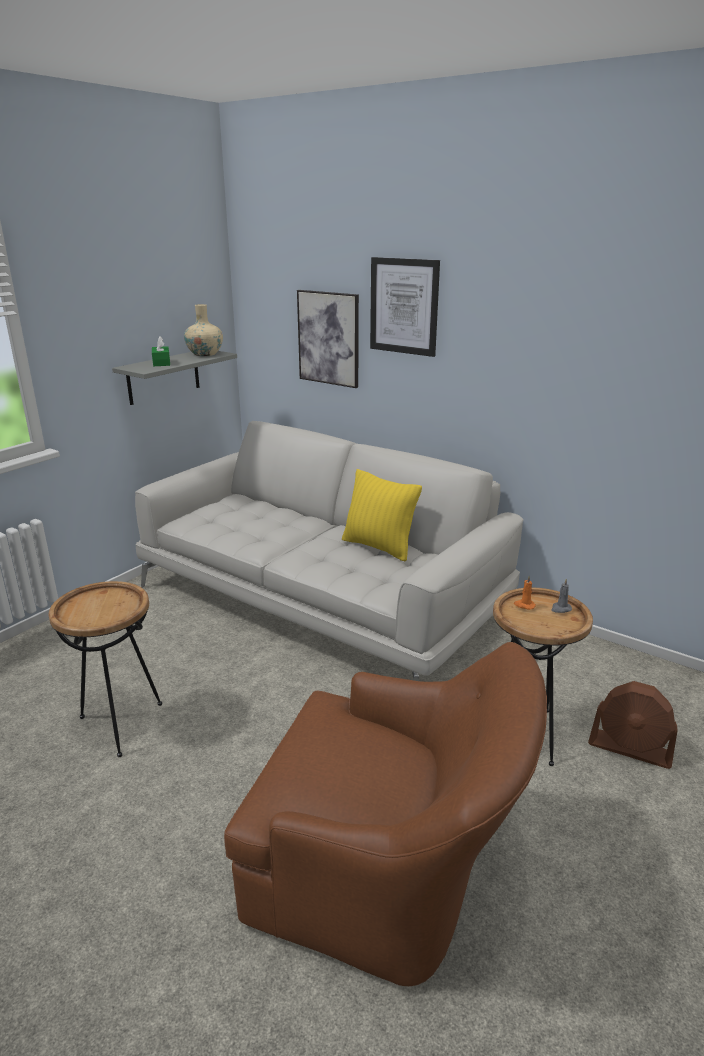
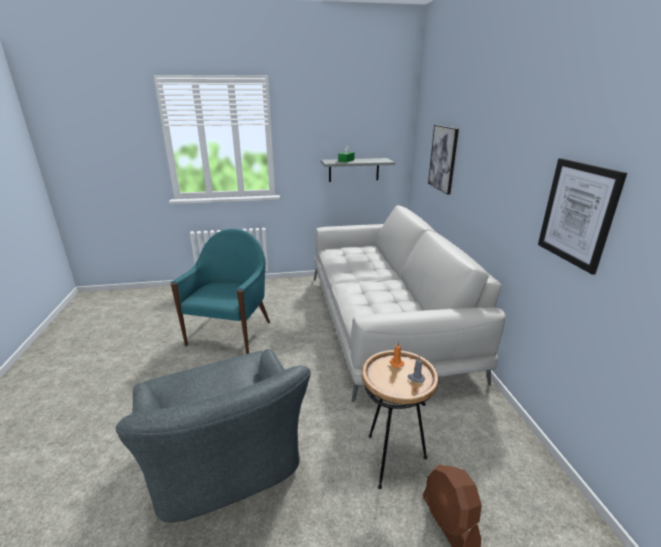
camera: 45 degrees right, 0 degrees up
(121, 724) = (230, 332): brown side table -> turquoise armchair
(205, 354) = (378, 160): beige vase -> none
(379, 547) = (401, 299): yellow pillow -> none
(389, 872) = (226, 466): brown armchair -> grey armchair
(404, 306) = (476, 138): picture -> picture (577, 213)

